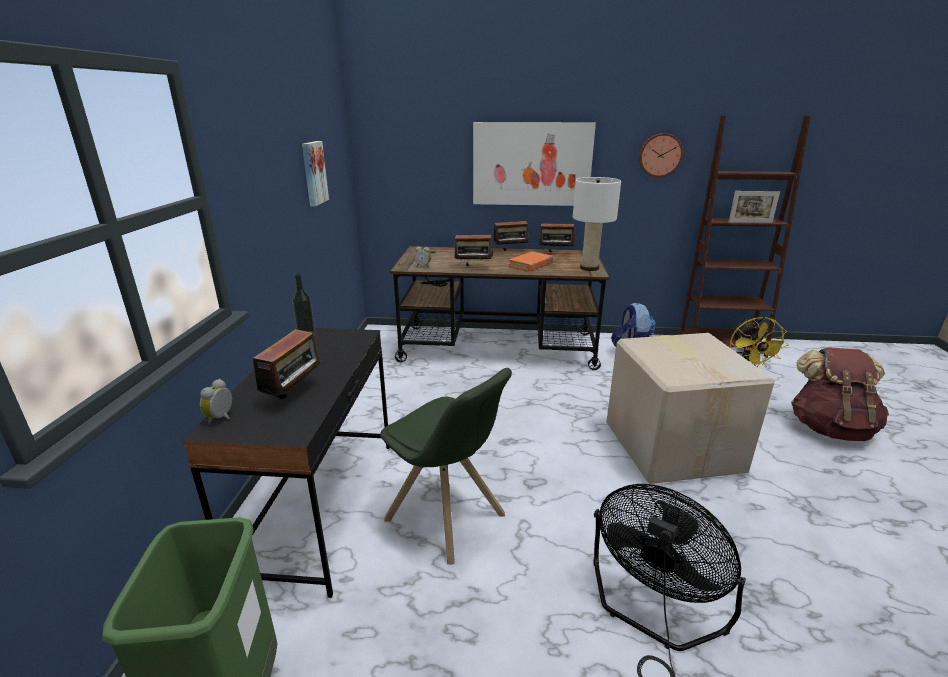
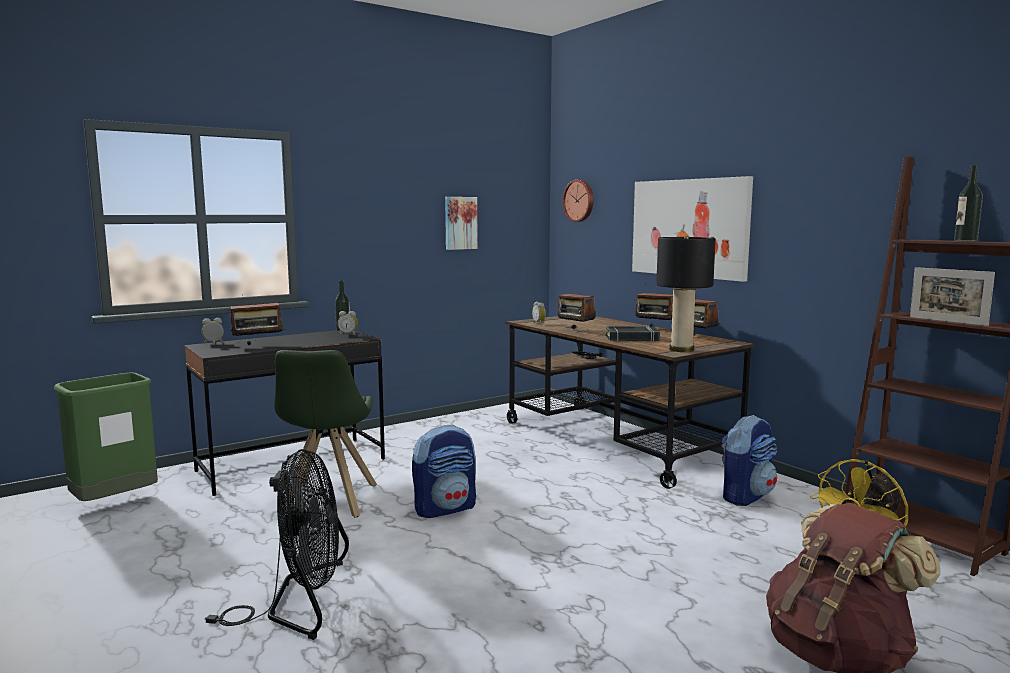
camera: 50 degrees right, 15 degrees down
(330, 336) = (348, 334): none -> alarm clock
(531, 265) = (632, 338): orange book -> black book
(536, 463) = (445, 508): none -> backpack
(589, 268) = (681, 349): white table lamp -> black table lamp
(660, 155) = (833, 216): wall clock -> wall clock (579, 200)
(673, 445) = (583, 558): cardboard box -> none
(754, 171) = (965, 240): none -> bottle

